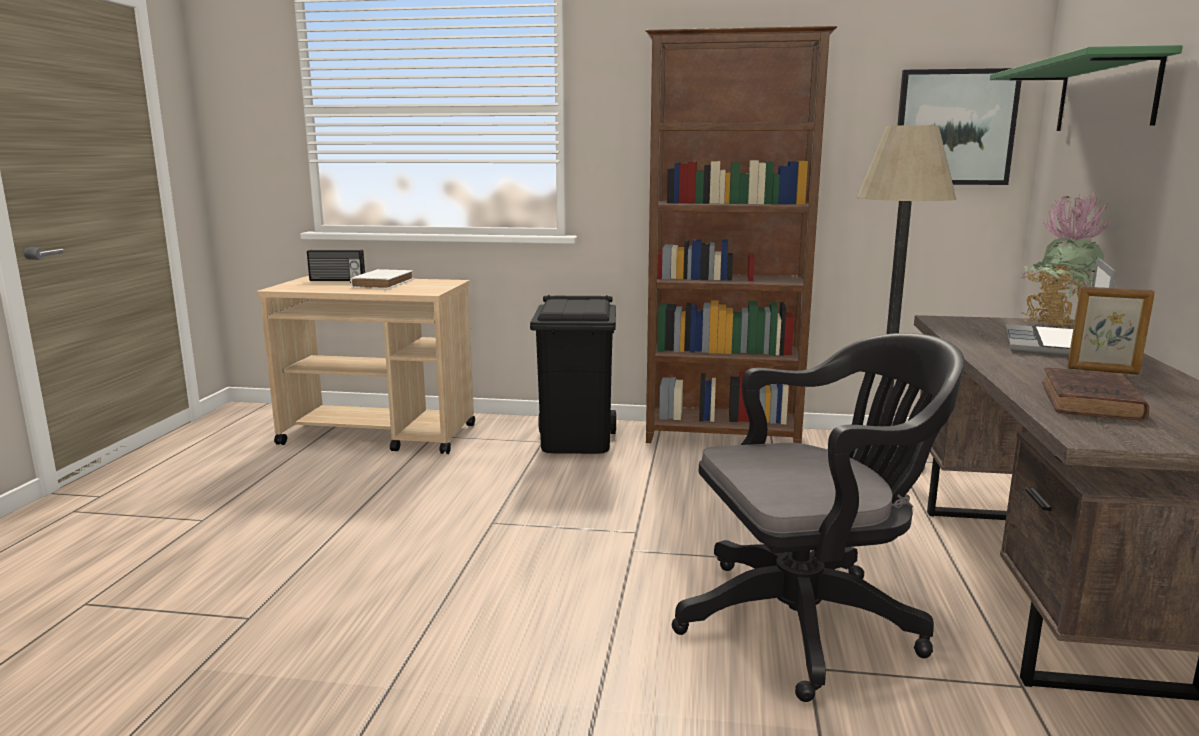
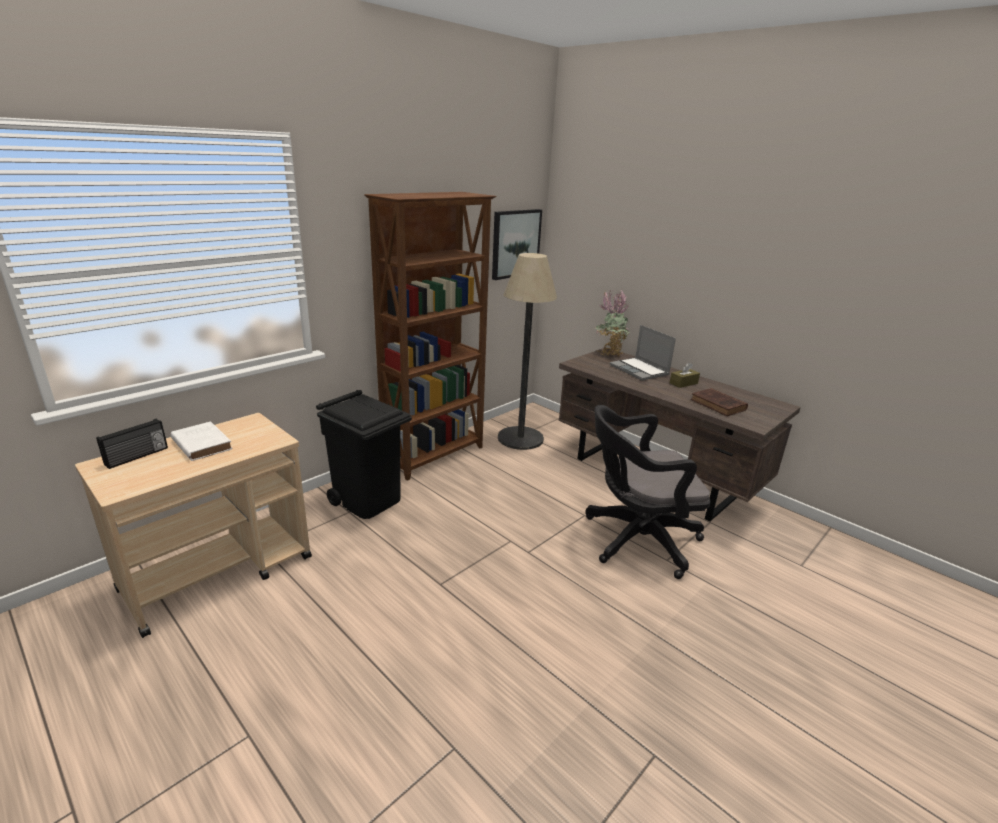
camera: 55 degrees left, 10 degrees up
(809, 621) = (635, 540): black office chair -> black office chair turned 120 degrees counterclockwise
(1103, 371) = (683, 383): picture frame -> brown tissue box
(1105, 95) = (610, 238): green shelf -> none

